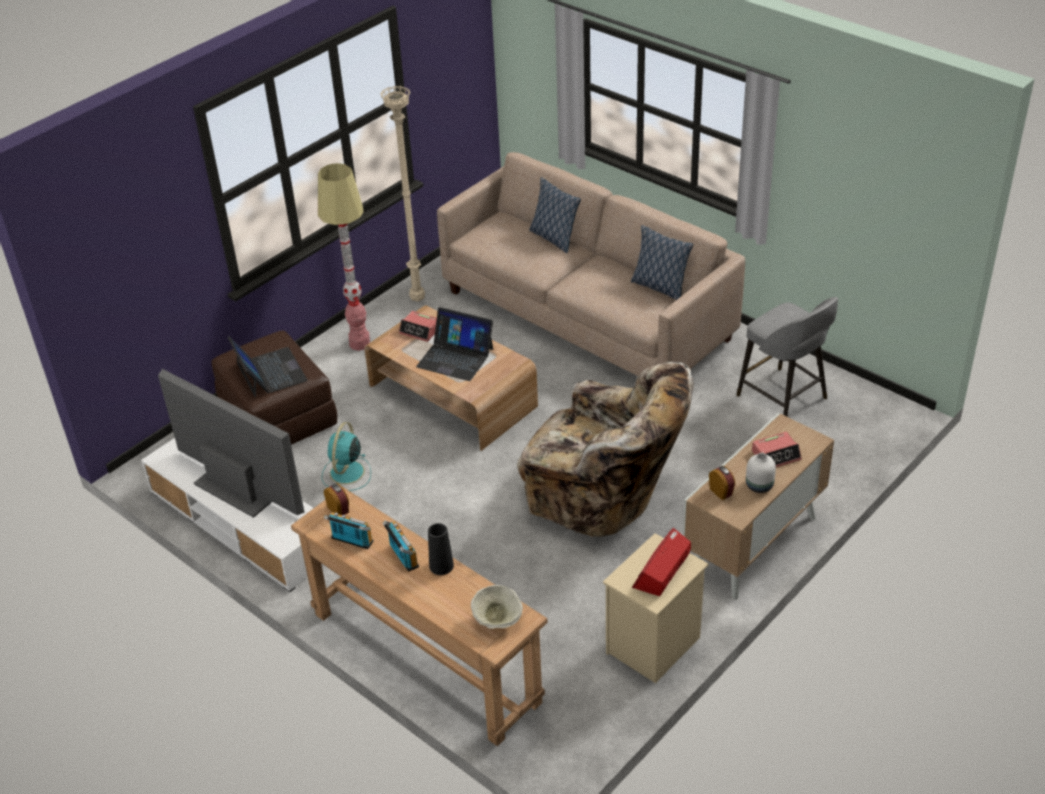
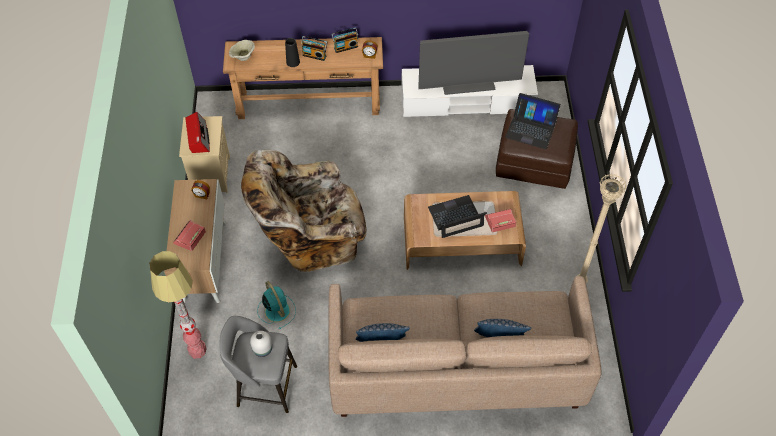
camera: 135 degrees right, 15 degrees up
(346, 473) = (454, 157): turquoise fan -> turquoise fan (276, 310)
(360, 343) = (560, 238): floor lamp -> floor lamp (197, 350)
(760, 486) = (184, 212): white vase -> white vase (262, 349)

